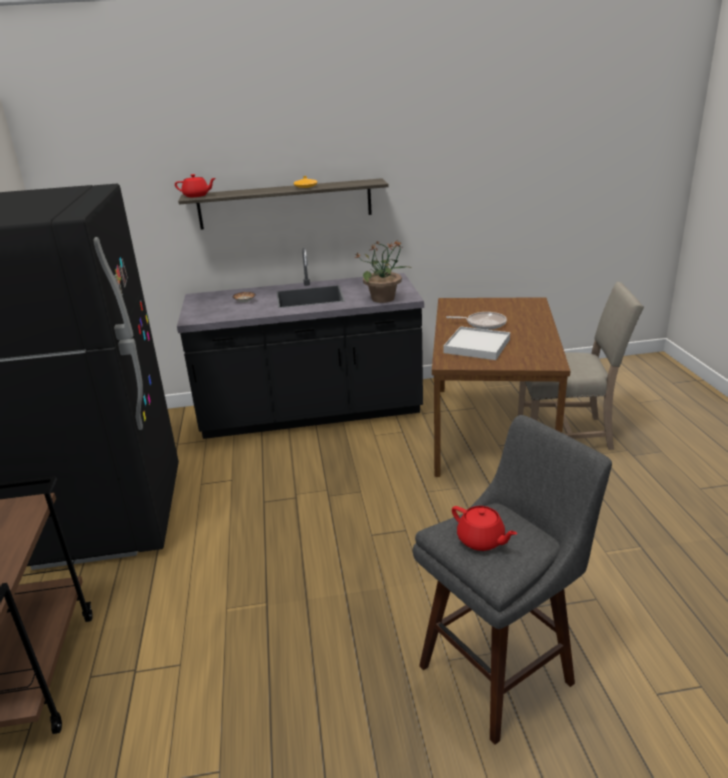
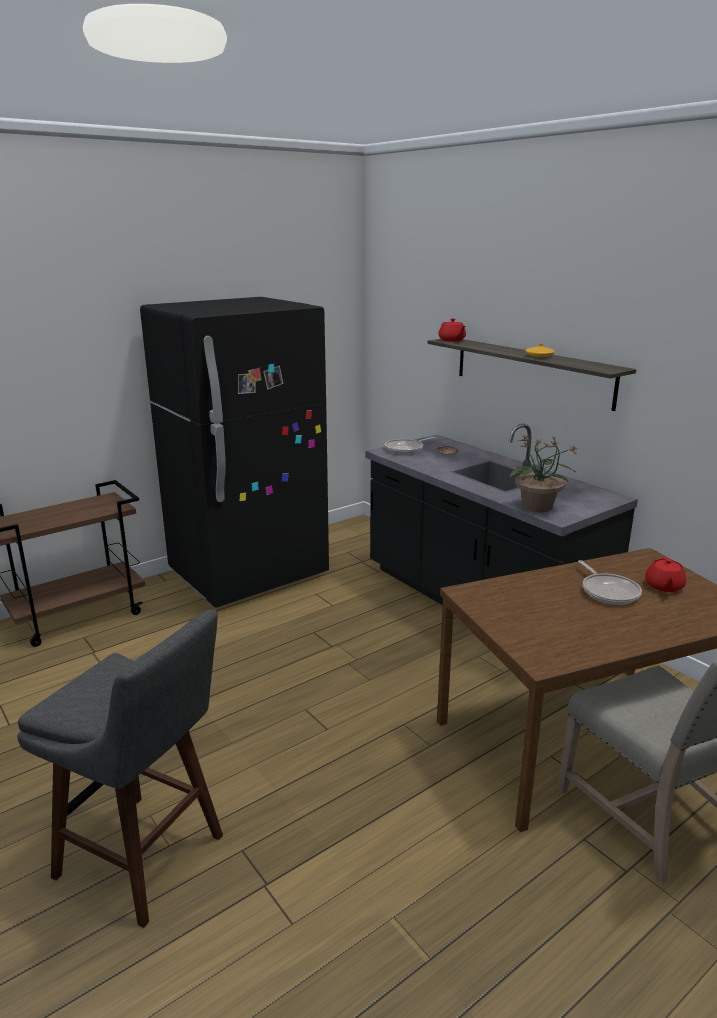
camera: 60 degrees right, 5 degrees down
(202, 311) = (406, 449): none -> frying pan
(477, 346) = (533, 601): white tray -> none
(481, 540) = (99, 685): red teapot -> red teapot (663, 586)

